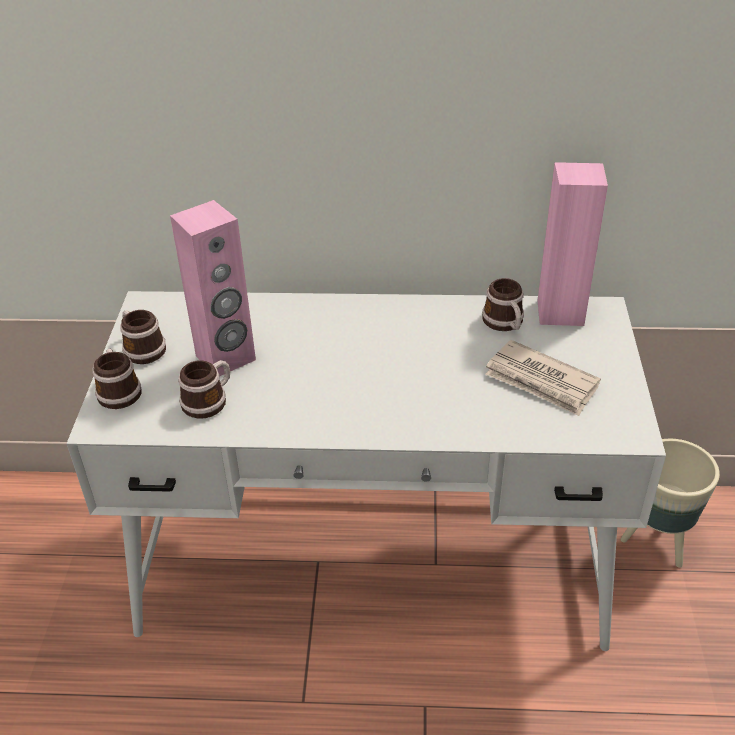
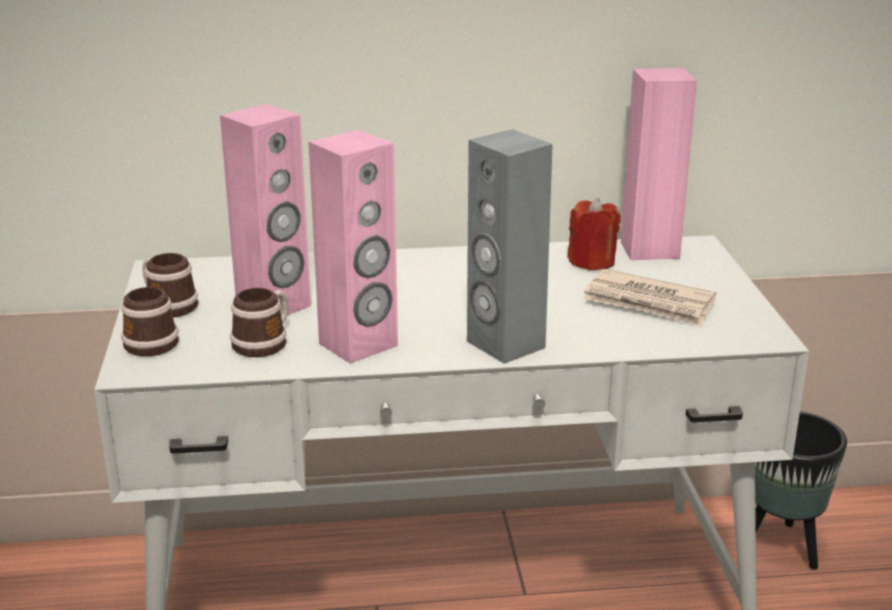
camera: 10 degrees left, 15 degrees down
(283, 411) = (359, 345): none -> pink speaker
(403, 423) = (505, 345): none -> grey speaker
(505, 323) = (591, 261): mug -> red candle
(657, 541) = (782, 547): beige planter -> black planter

